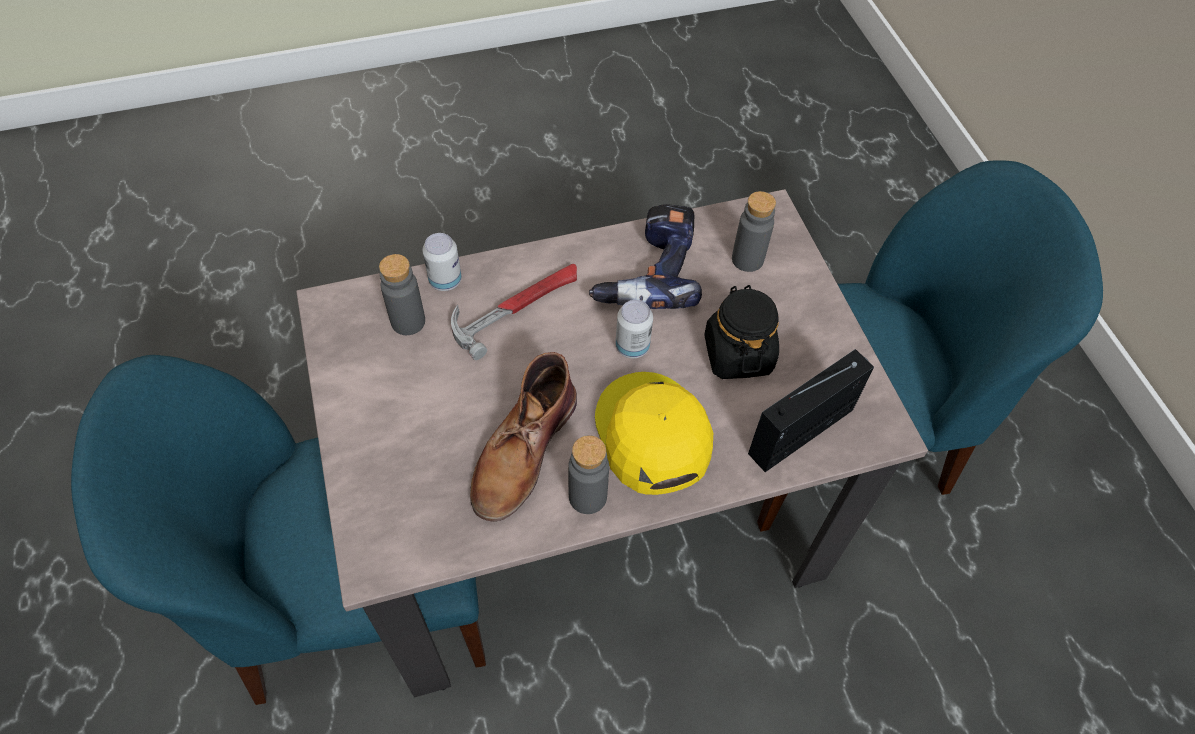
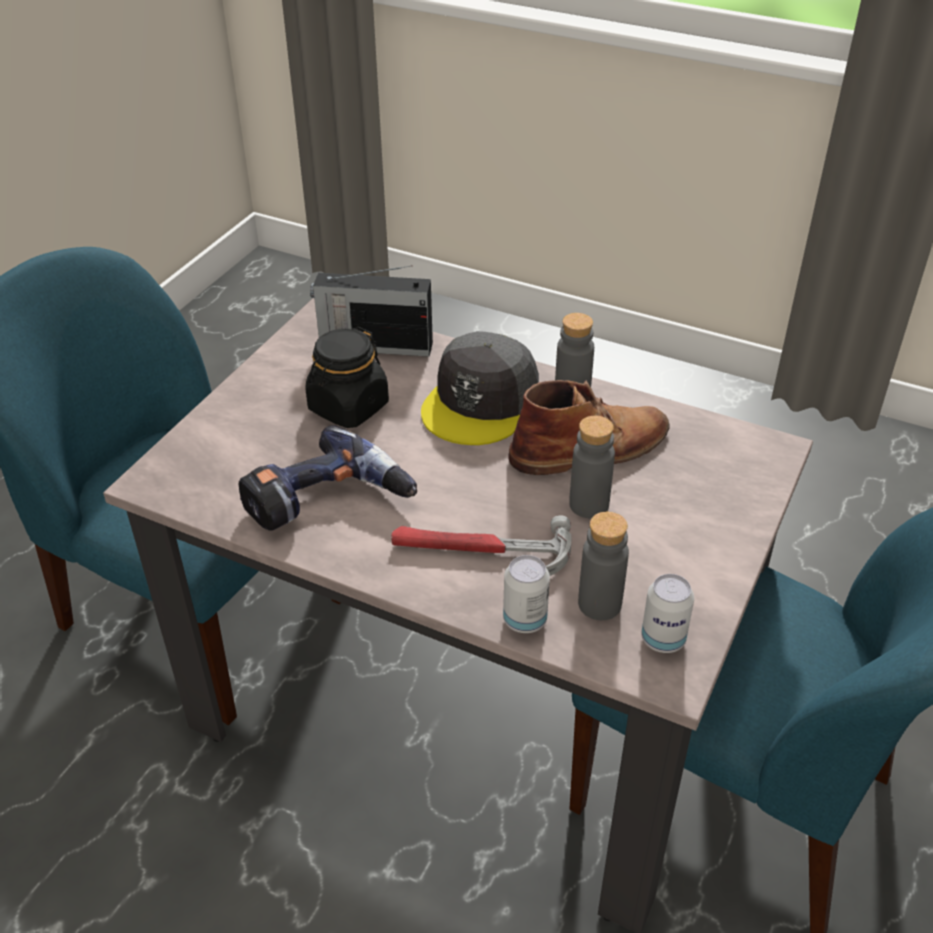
camera: 135 degrees left, 15 degrees down
(632, 346) = (421, 460): can -> can (663, 639)
(651, 434) = (481, 402): yellow cap -> grey cap
(747, 259) = (234, 459): grey bottle -> grey bottle (589, 504)

